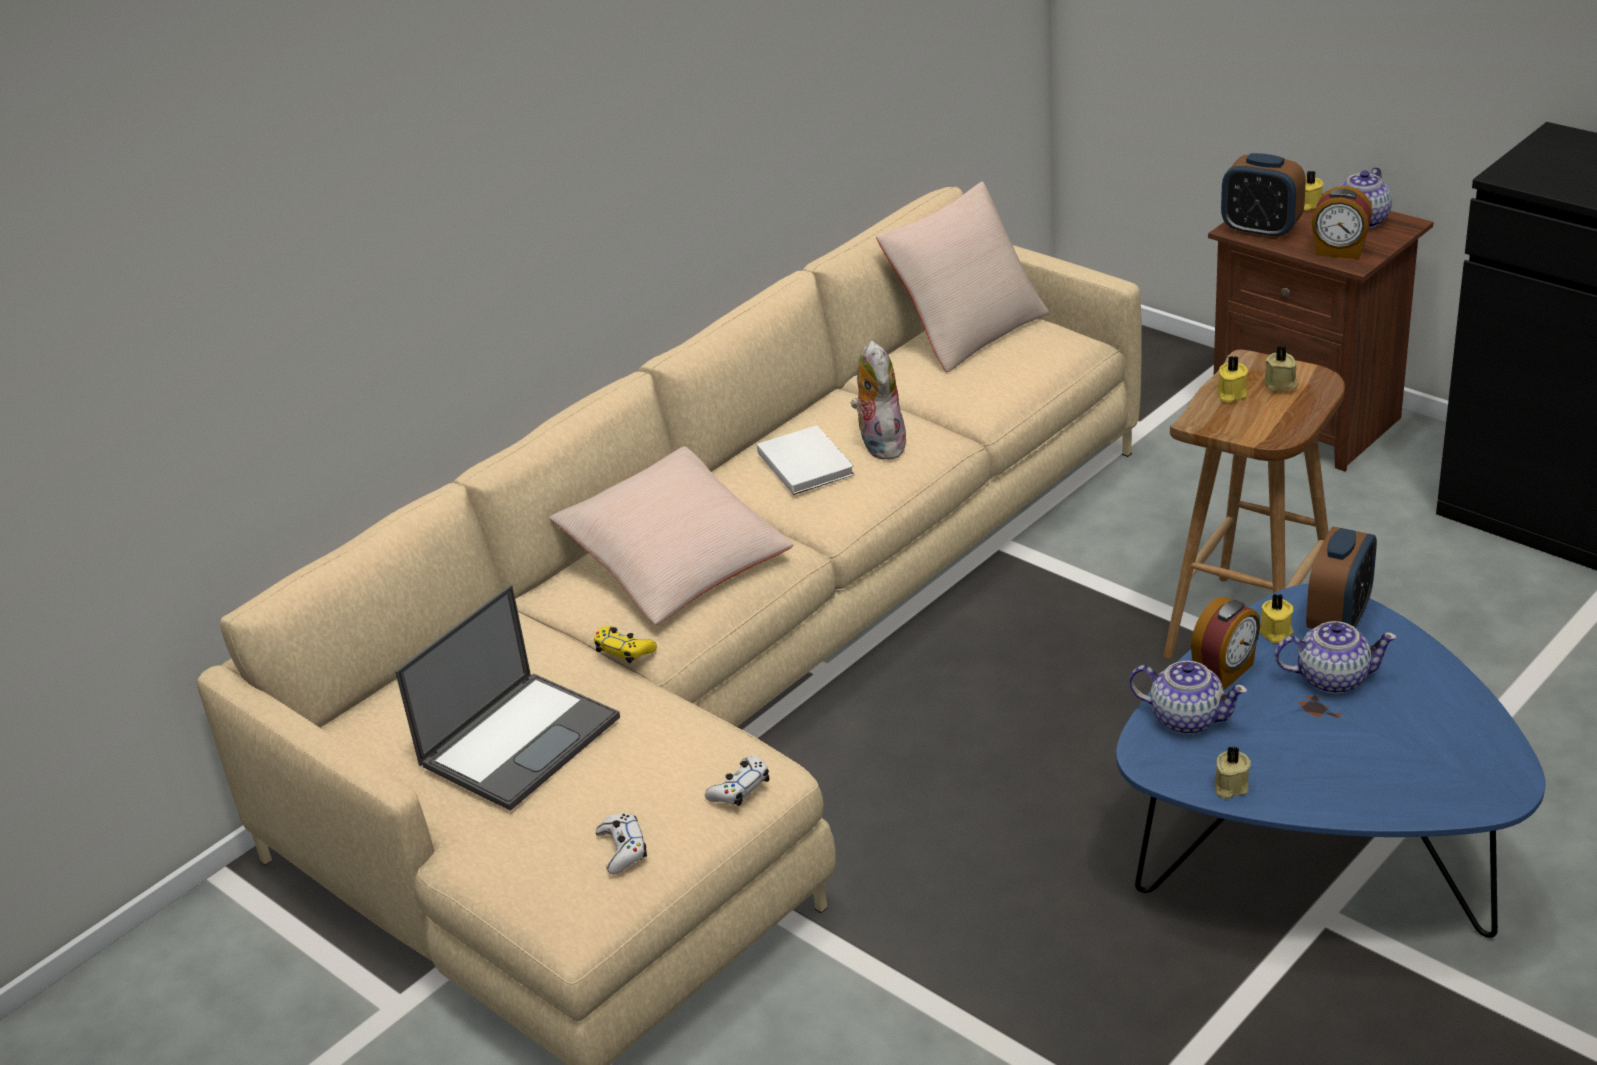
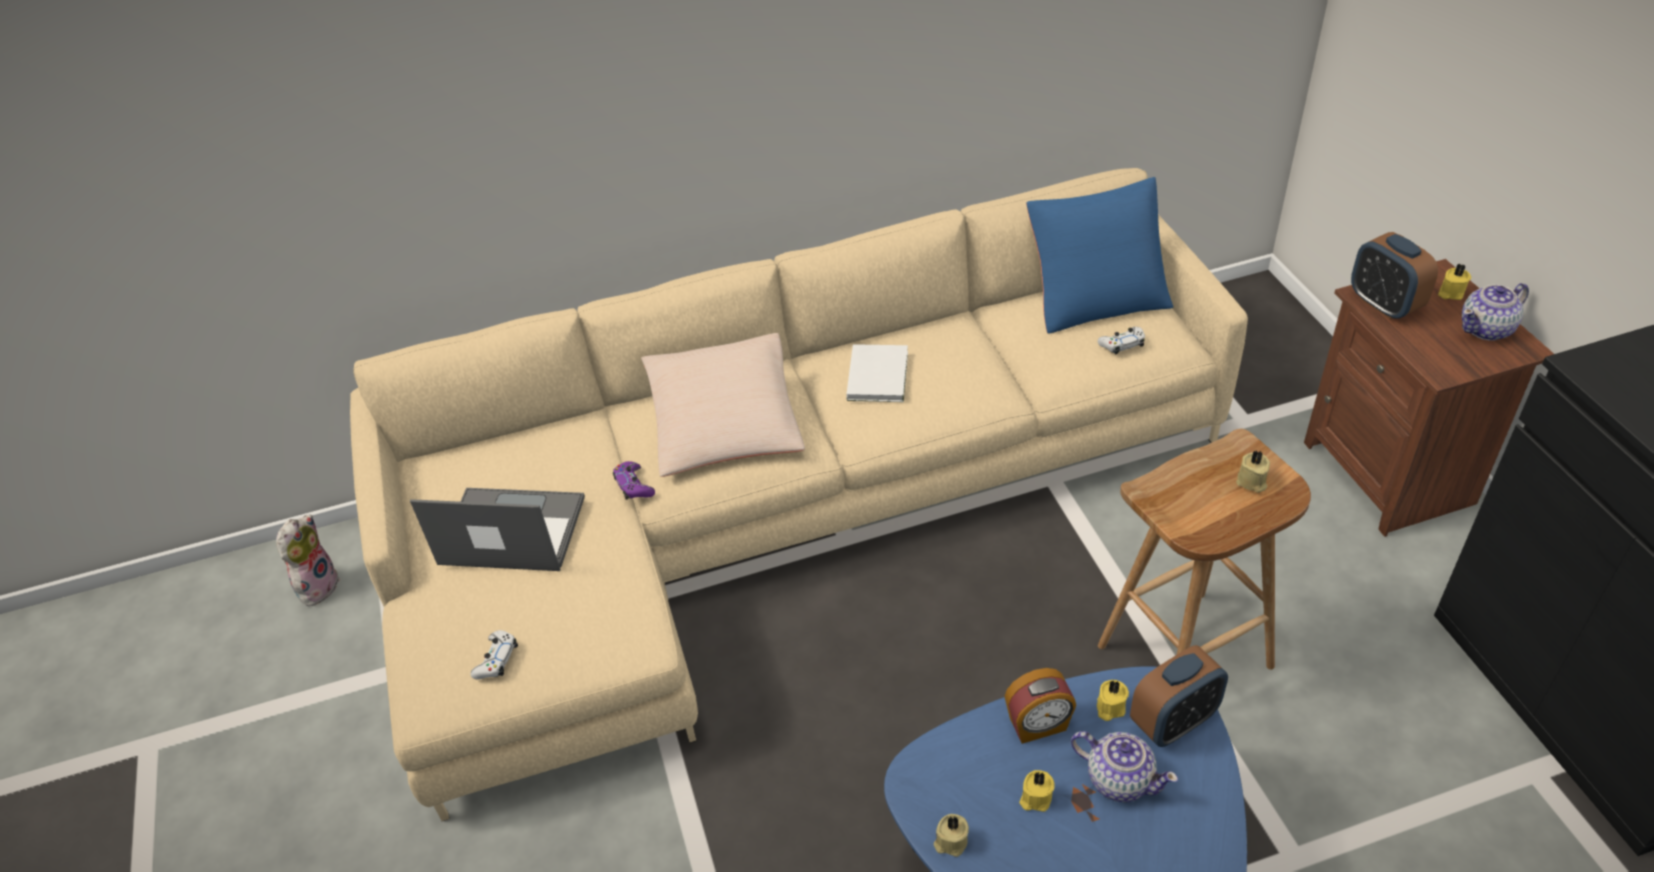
camera: 30 degrees right, 10 degrees up
(521, 739) = (510, 531): laptop -> laptop turned 150 degrees counterclockwise
(624, 650) = (634, 485): yellow game controller -> purple game controller
(739, 788) = (608, 647): white game controller -> white game controller (1122, 344)
(879, 444) = (945, 380): plush toy -> plush toy (317, 585)
(967, 329) = (1096, 298): beige pillow -> blue pillow
(1186, 718) = (971, 754): teapot -> none
(1230, 394) = (1198, 473): yellow candle -> yellow candle (1035, 798)
(1339, 251) = (1437, 354): alarm clock -> none

